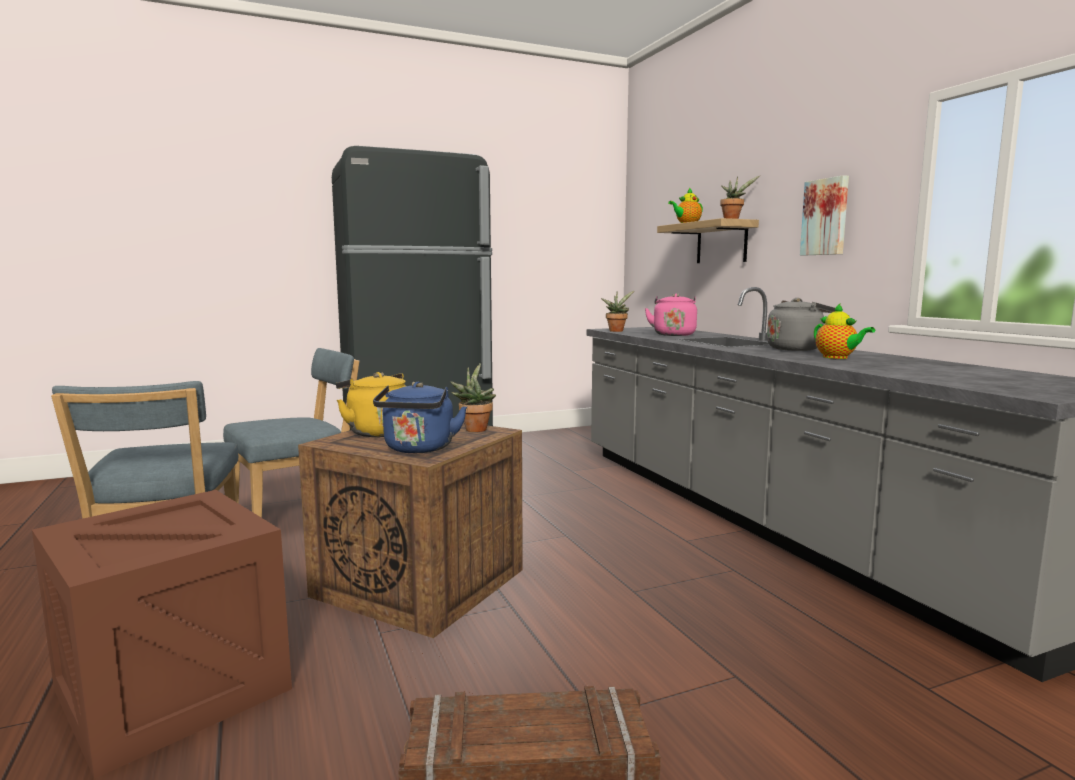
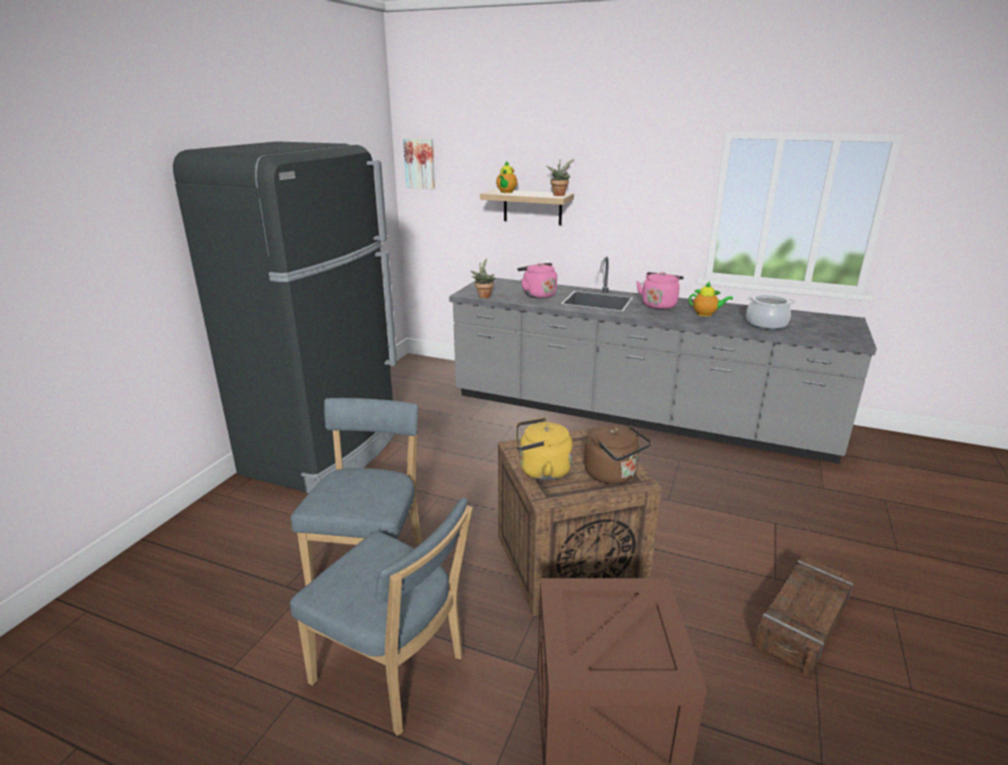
camera: 45 degrees left, 15 degrees up
(418, 449) = (613, 475): blue kettle -> brown kettle
(474, 429) = (583, 438): potted plant -> none
(796, 349) = (659, 305): grey kettle -> pink kettle
(826, 217) = (639, 200): picture -> picture (420, 163)
(909, 370) = (766, 324): none -> cooking pot

